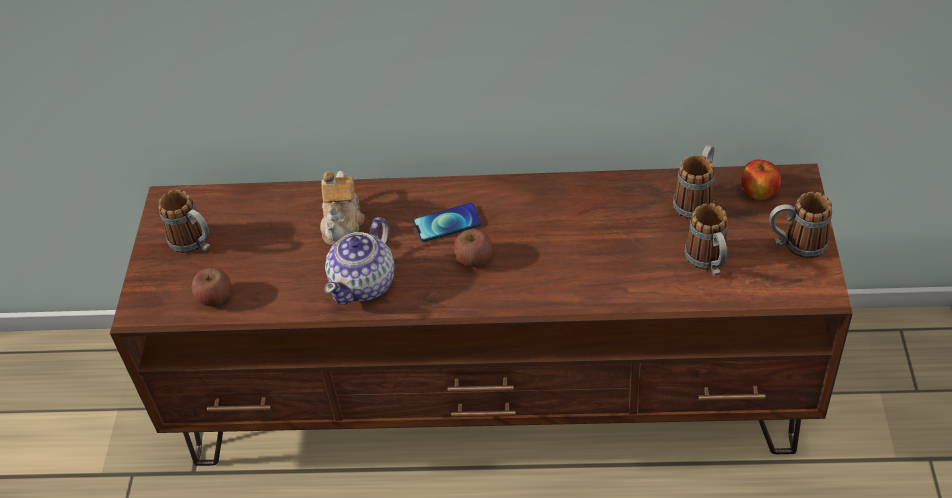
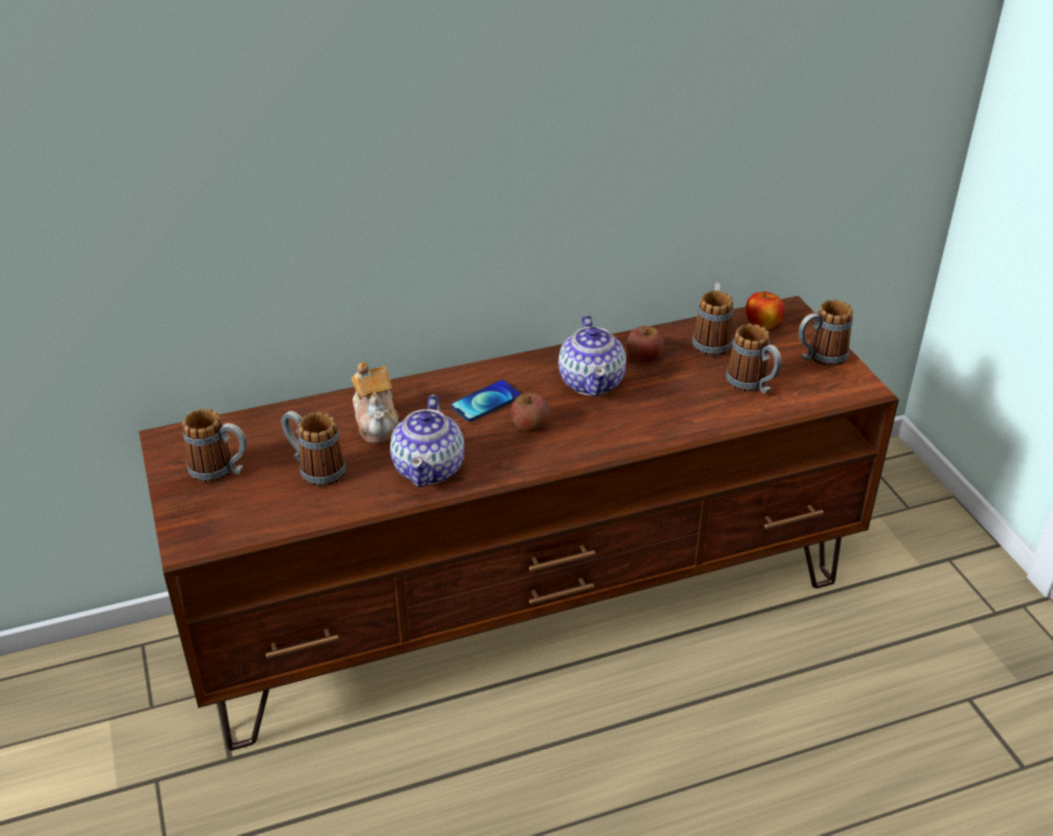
camera: 25 degrees left, 10 degrees down
(215, 297) = (271, 514): apple -> apple (644, 357)
(269, 260) = (315, 469): none -> mug
(555, 223) = (592, 382): none -> teapot

